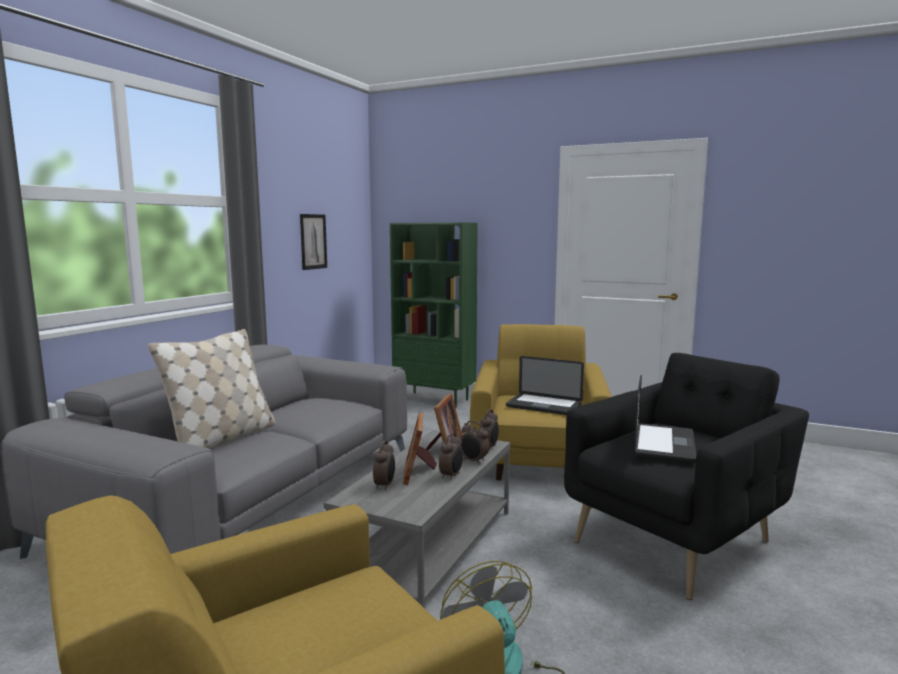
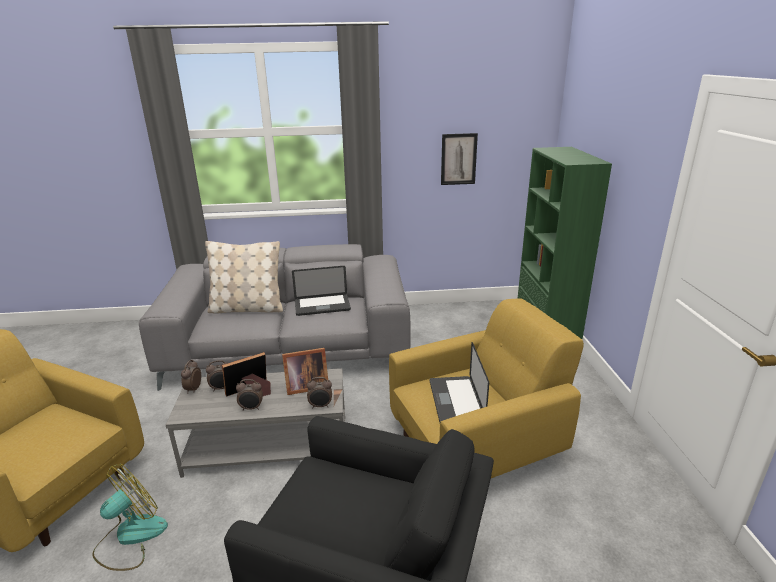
camera: 60 degrees right, 15 degrees up
(473, 461) = (286, 408): alarm clock -> alarm clock (193, 389)
(664, 444) = (337, 503): laptop -> laptop (322, 306)

